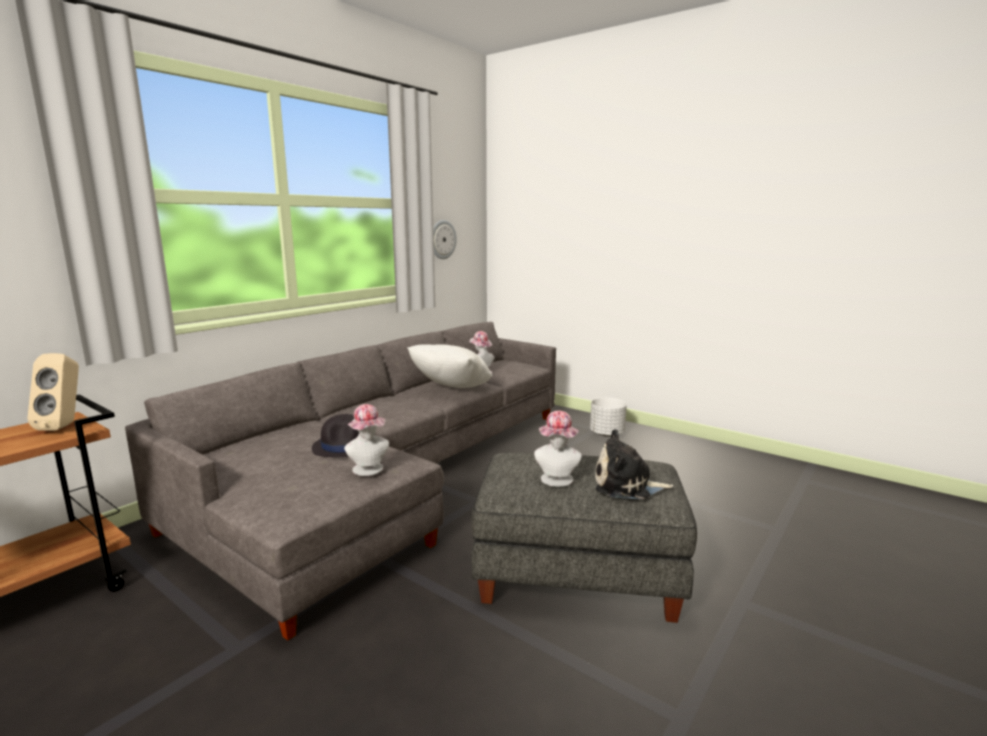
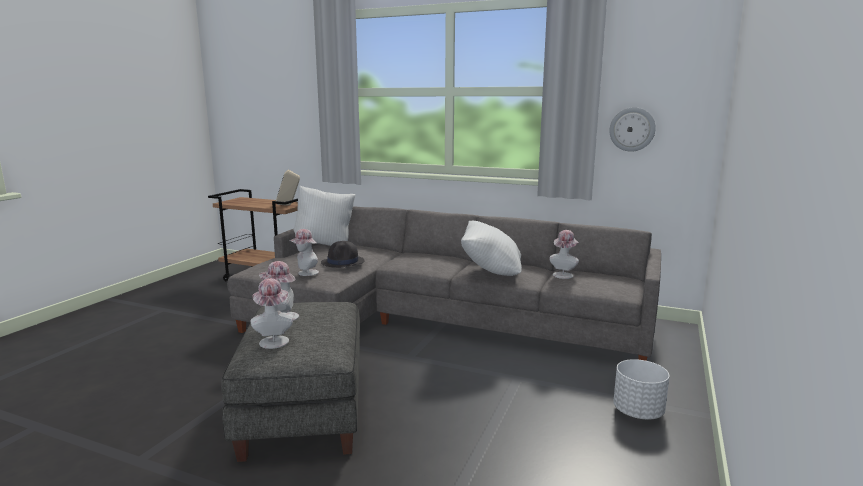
camera: 75 degrees right, 0 degrees up
(216, 456) = (325, 244): none -> white pillow
(626, 485) = (274, 340): plush toy -> hat

